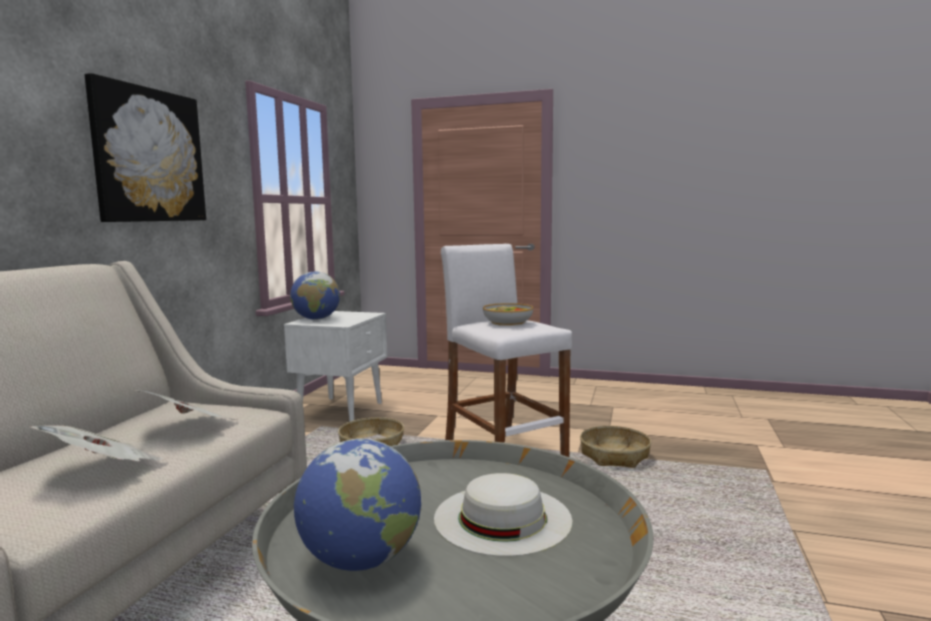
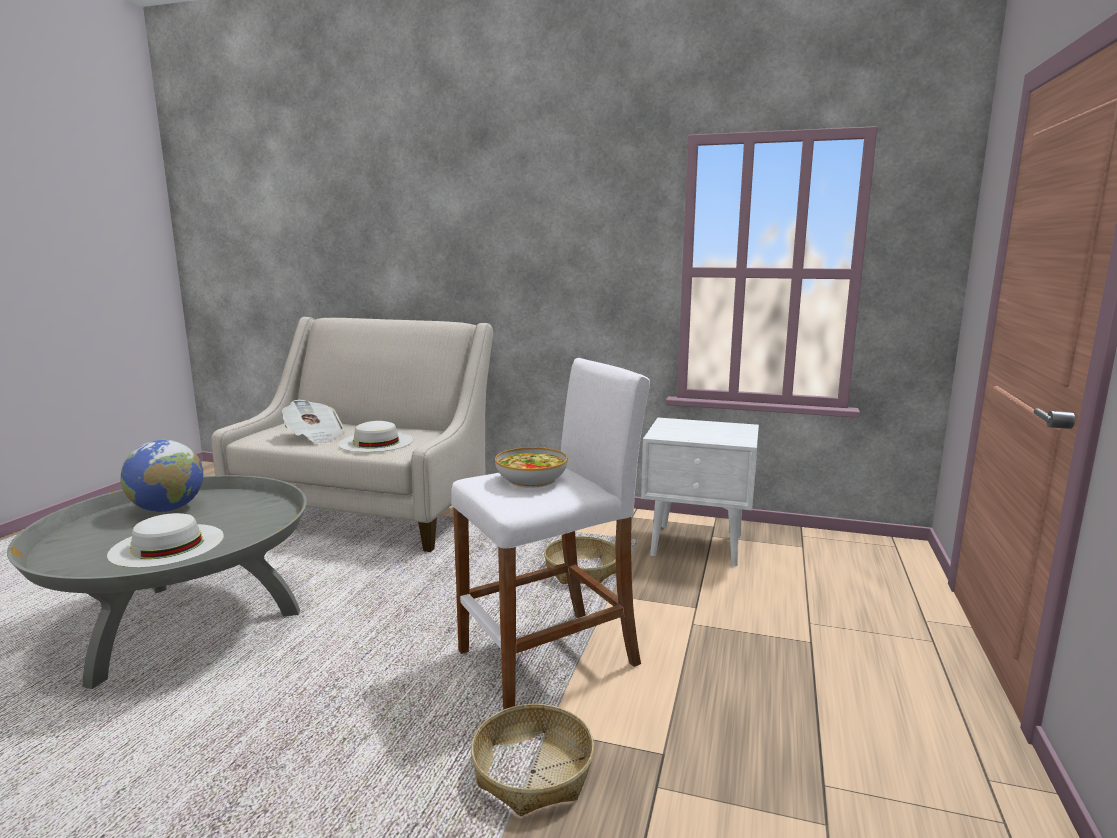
camera: 90 degrees right, 5 degrees up
(148, 155) = (540, 237): picture -> none
(190, 428) = (376, 442): newspaper -> white hat
(316, 319) = (690, 424): globe -> none

